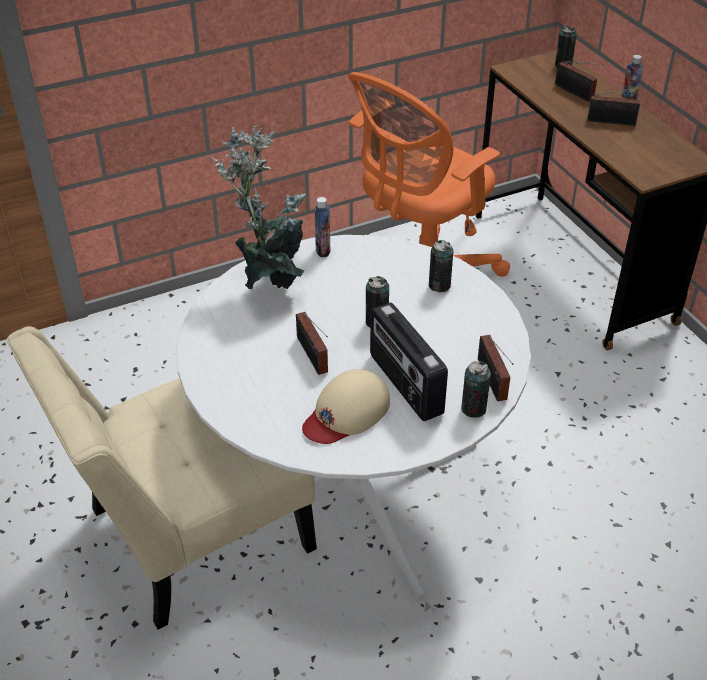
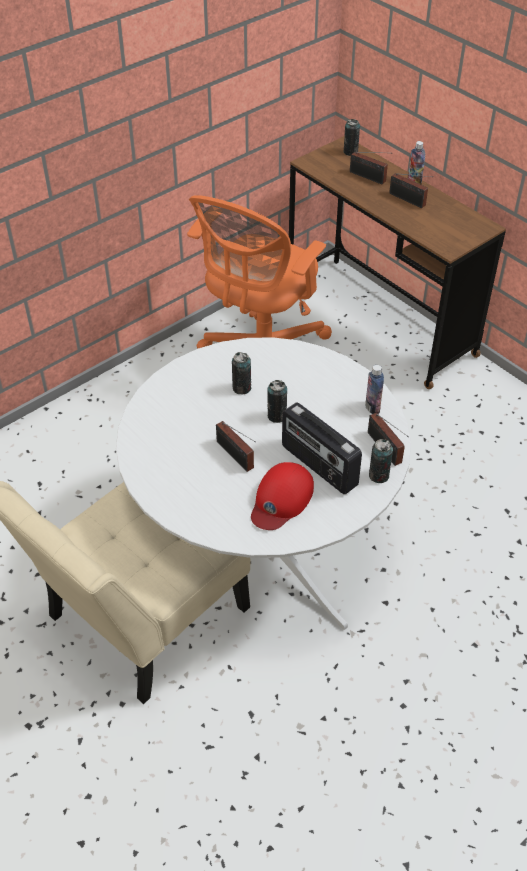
camera: 15 degrees left, 5 degrees up
(271, 280) = (175, 395): potted plant -> none
(323, 250) = (209, 359): bottle -> bottle (372, 407)
(346, 412) = (281, 499): beige cap -> red cap
(439, 285) = (315, 374): can -> can (241, 388)
(614, 122) = (409, 200): radio -> radio turned 45 degrees clockwise

